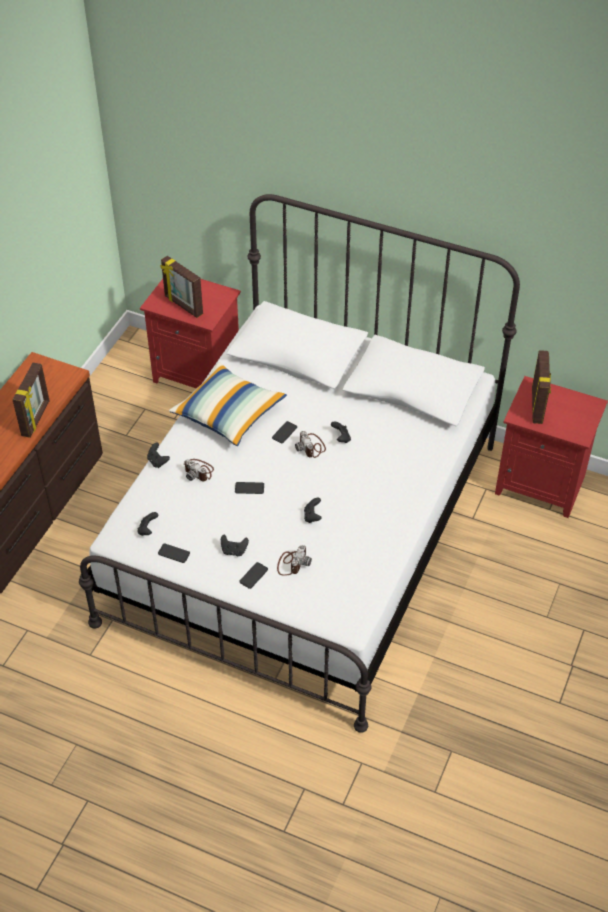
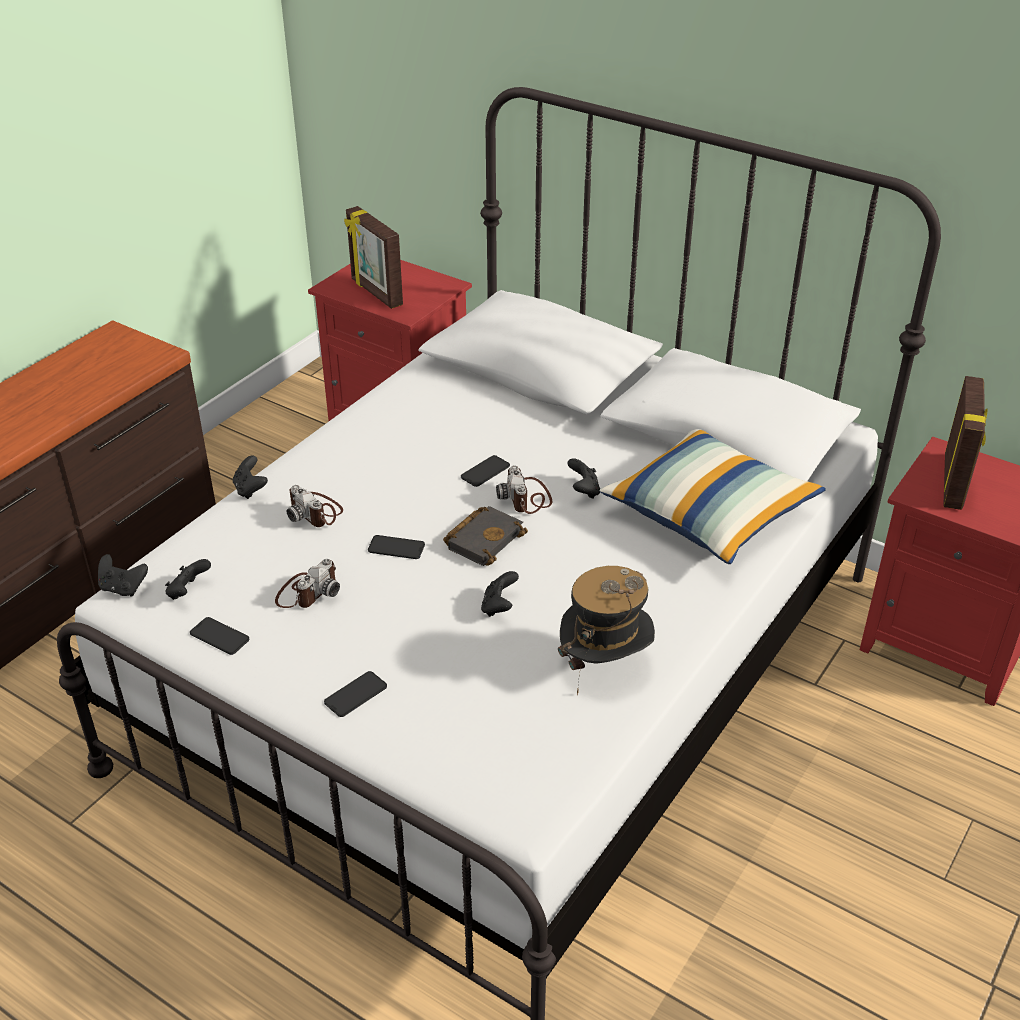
camera: 10 degrees right, 10 degrees down
(36, 419) = (74, 405): picture frame -> none
(228, 413) = (397, 435): pillow -> pillow (709, 513)
(234, 551) = (333, 646): black game controller -> black game controller (123, 588)
(292, 563) = (438, 682): camera -> camera (307, 591)
(294, 476) = (484, 538): none -> black book
(372, 543) = (604, 667): none -> hat

